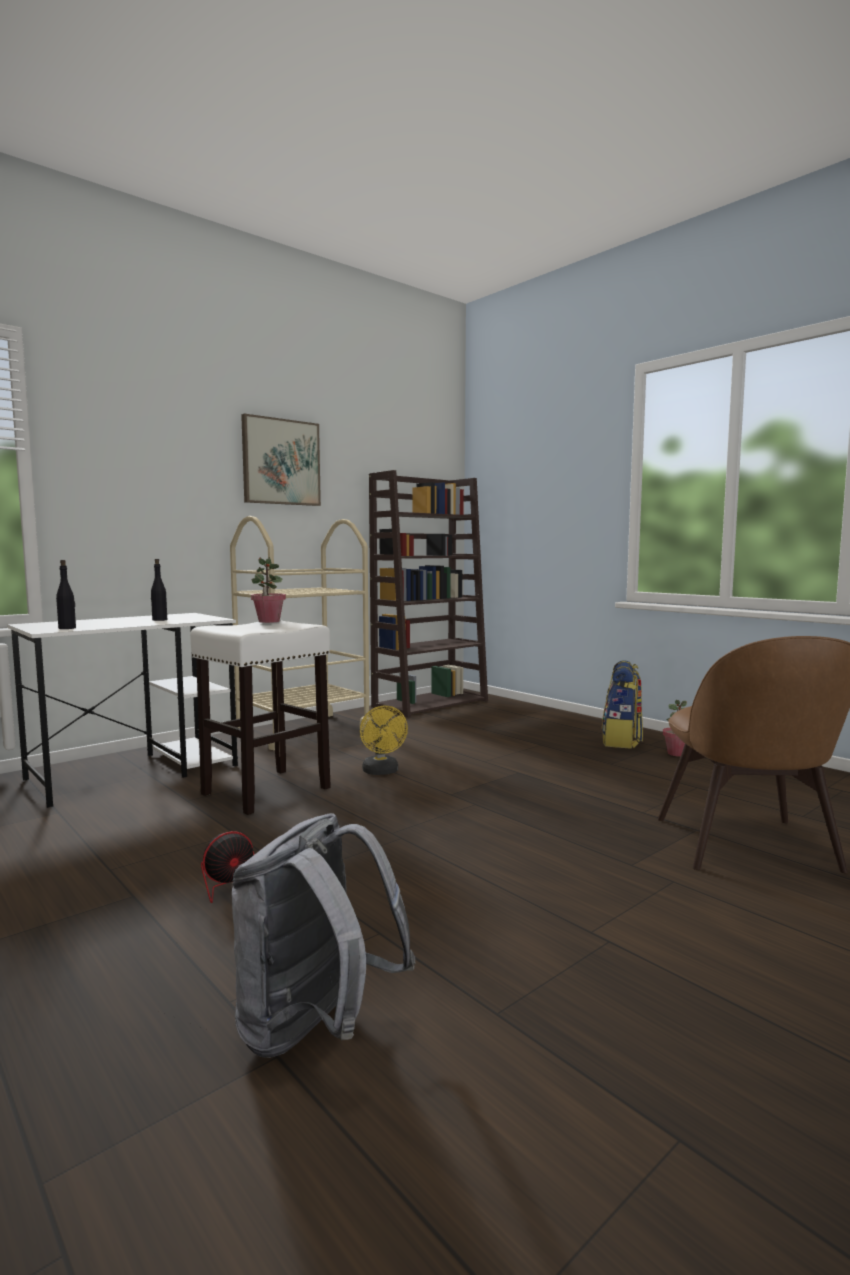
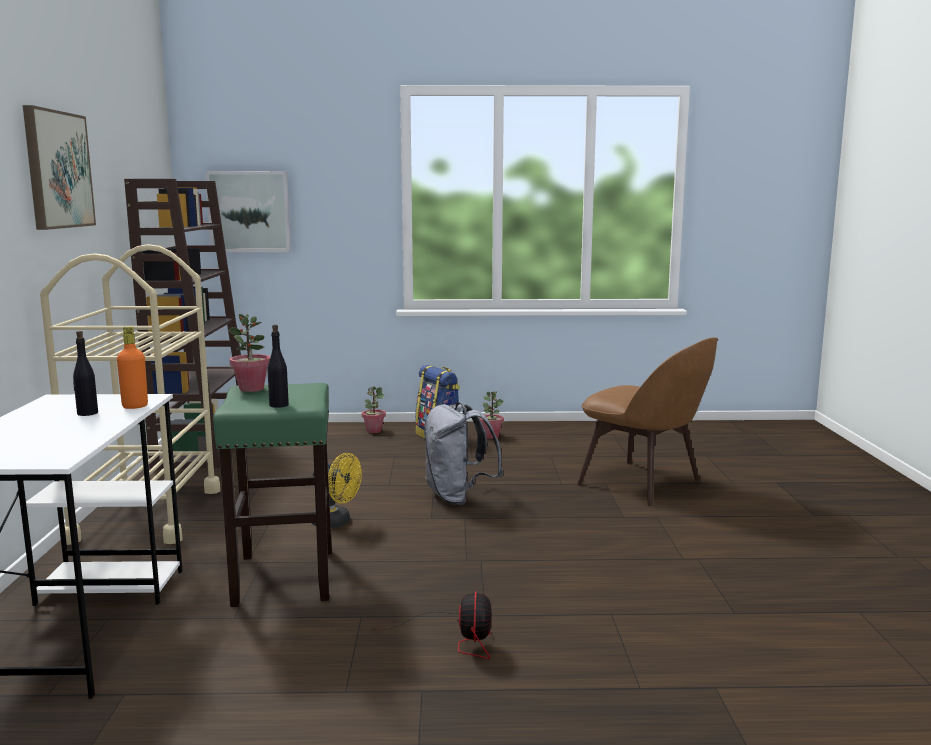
camera: 50 degrees left, 5 degrees up
(67, 628) = (55, 450): black bottle -> black bottle (279, 405)
(189, 621) = (135, 406): none -> orange bottle
(265, 791) = (284, 578): white stool -> green stool
(314, 1030) = (701, 668): grey backpack -> grey backpack (458, 497)
(510, 505) = (249, 211): none -> picture
(576, 722) = (374, 431): none -> potted plant

